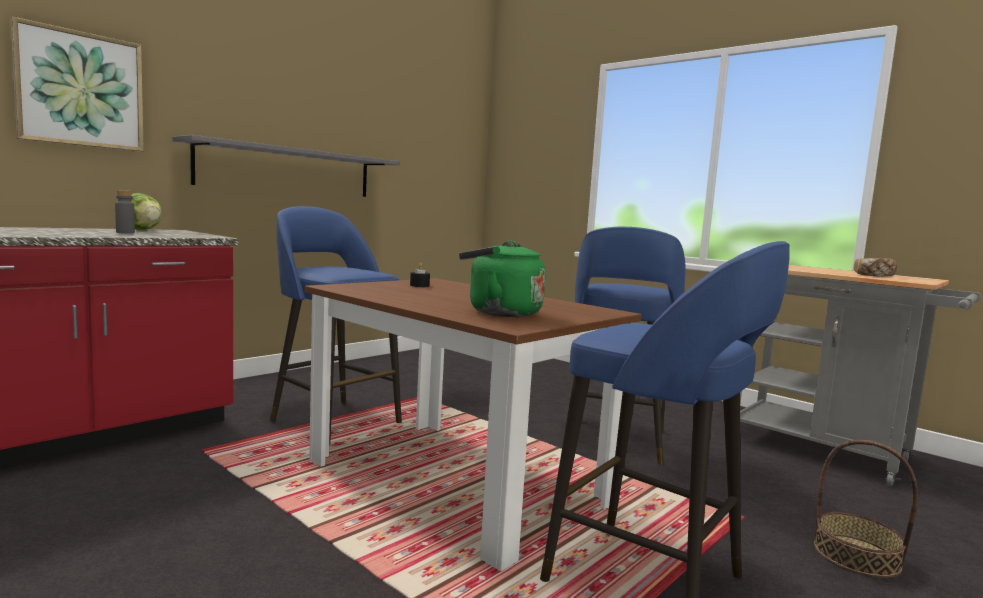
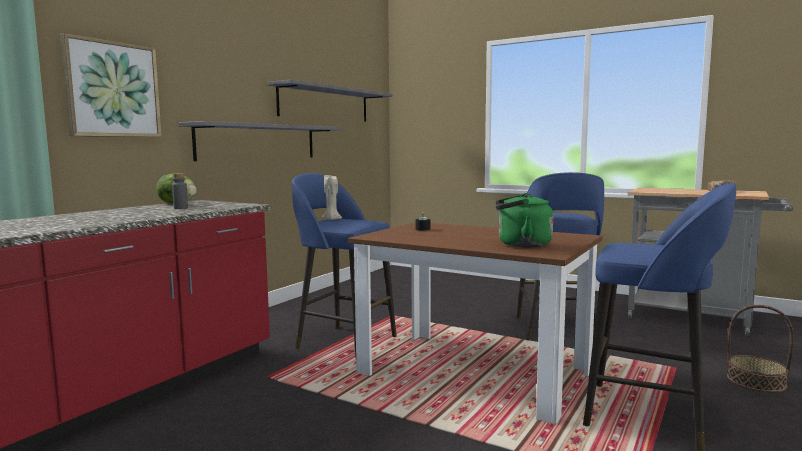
camera: 10 degrees left, 0 degrees up
(328, 266) = (331, 219): none -> beige candle
(390, 134) = (325, 104): none -> grey shelf

